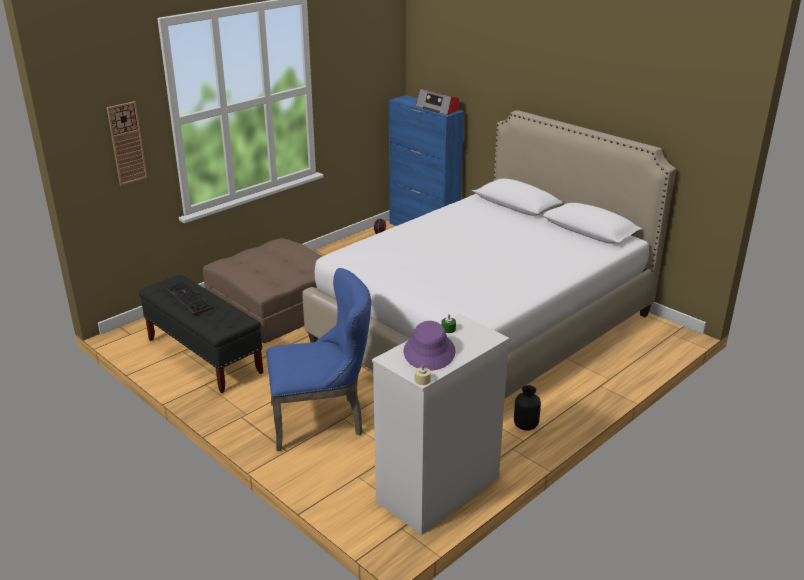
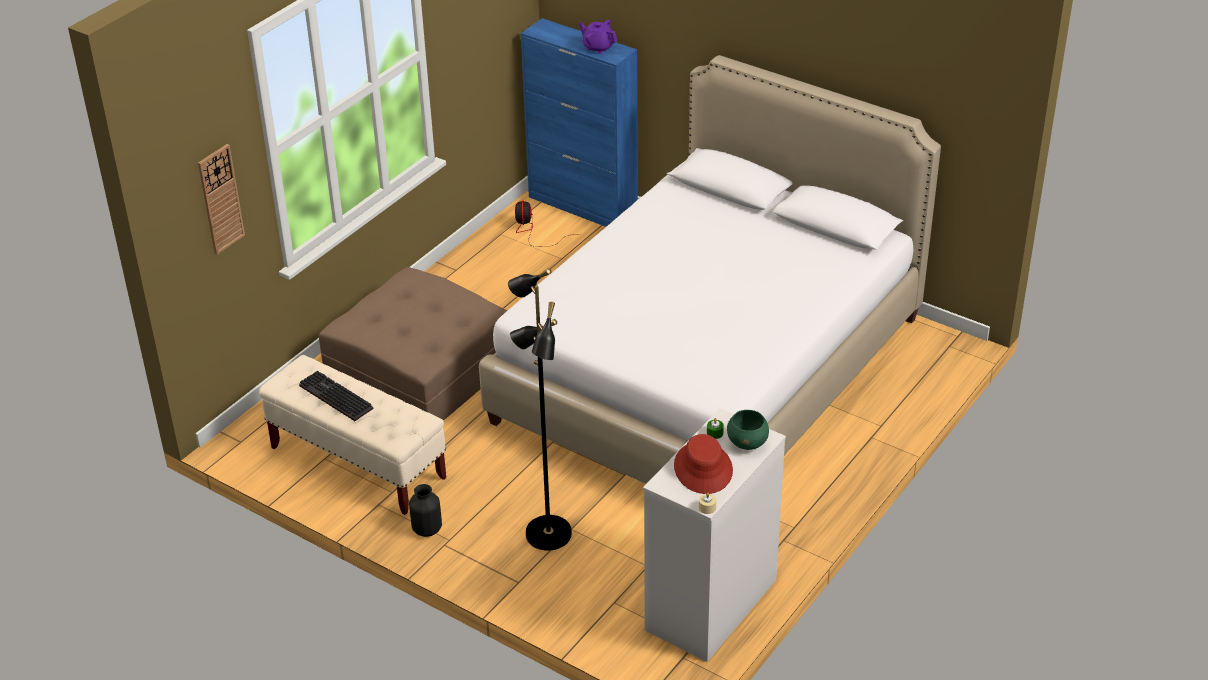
camera: 10 degrees left, 10 degrees up
(204, 356) = (357, 463): black bench -> beige bench
(323, 420) = (546, 534): blue chair -> black floor lamp
(429, 352) = (703, 468): purple hat -> red hat
(437, 108) = (598, 47): radio -> purple teapot
(474, 338) = (747, 442): none -> green bowl
(525, 425) = (792, 507): black vase -> black vase (426, 529)

